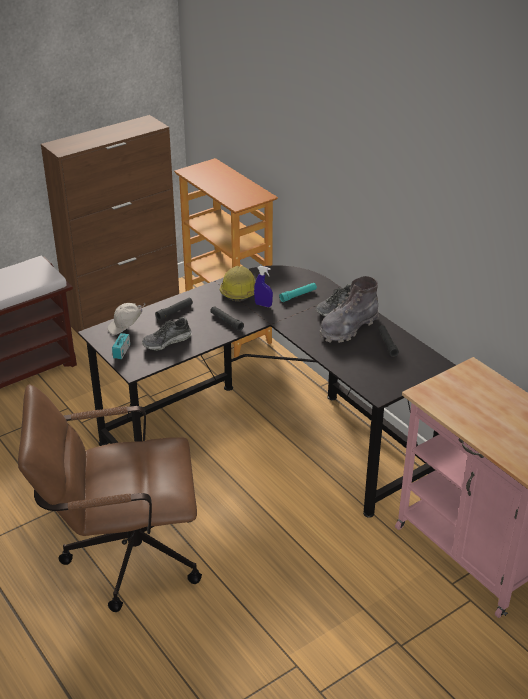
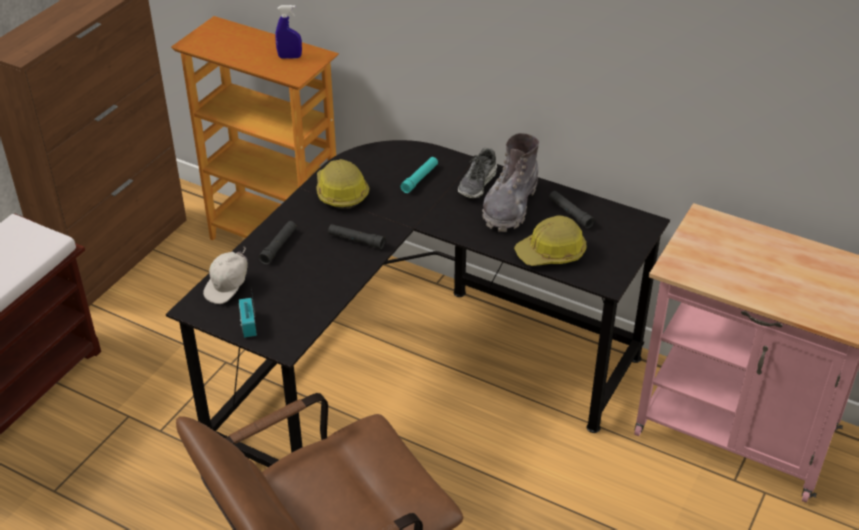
camera: 25 degrees left, 5 degrees up
(167, 341) = (298, 291): shoe -> none
(263, 305) = (386, 204): blue spray bottle -> blue spray bottle (290, 57)
(353, 365) = (551, 253): none -> hard hat

